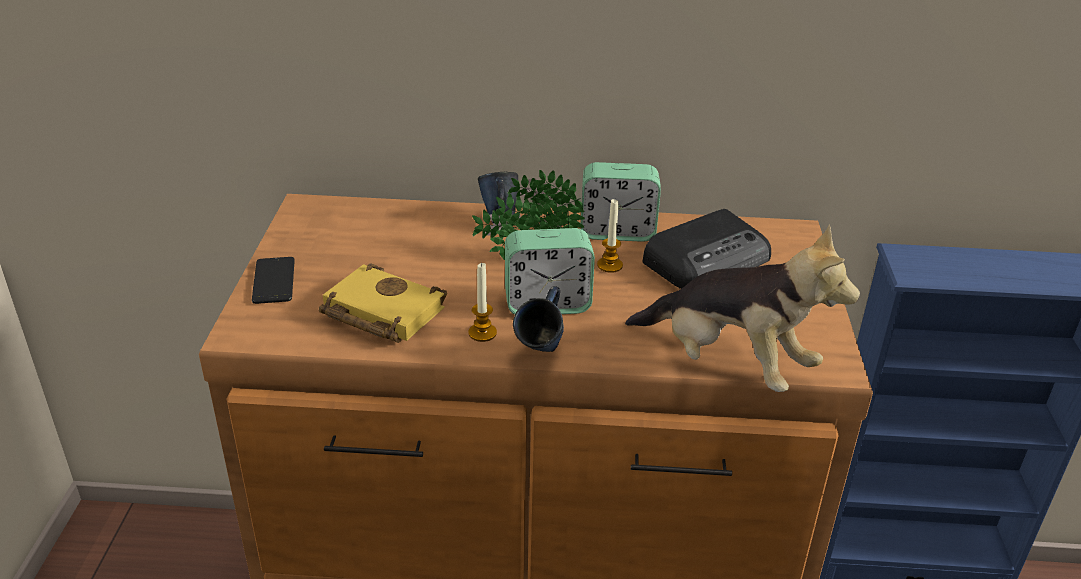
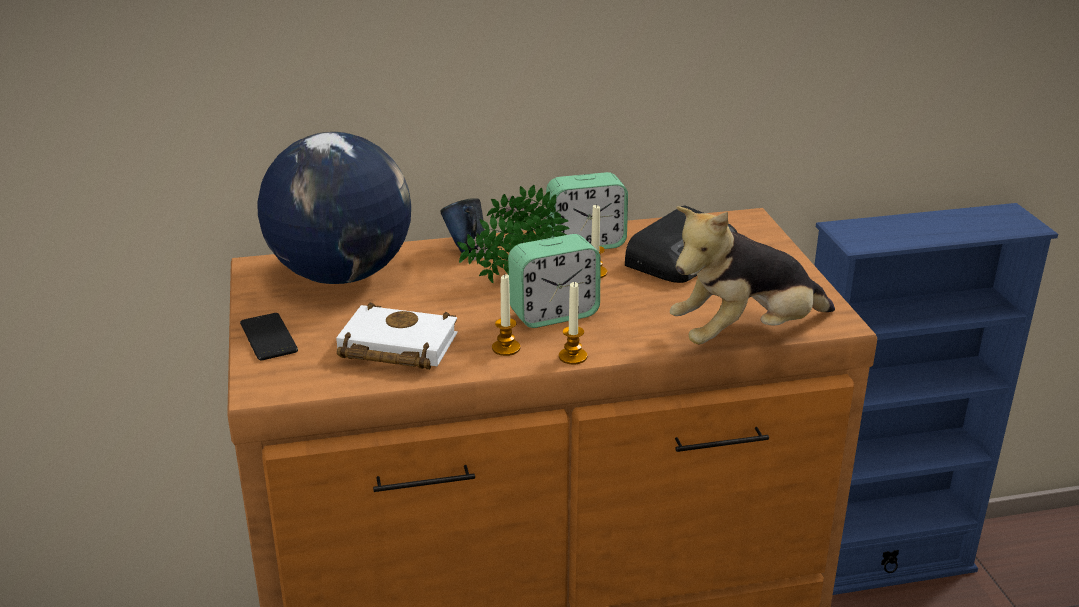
camera: 15 degrees left, 5 degrees down
(372, 227) = (341, 274): none -> globe
(379, 312) = (394, 347): yellow book -> white book
(542, 355) = (572, 356): blue mug -> candle
(729, 364) = (745, 335): plush toy -> plush toy turned 135 degrees clockwise

